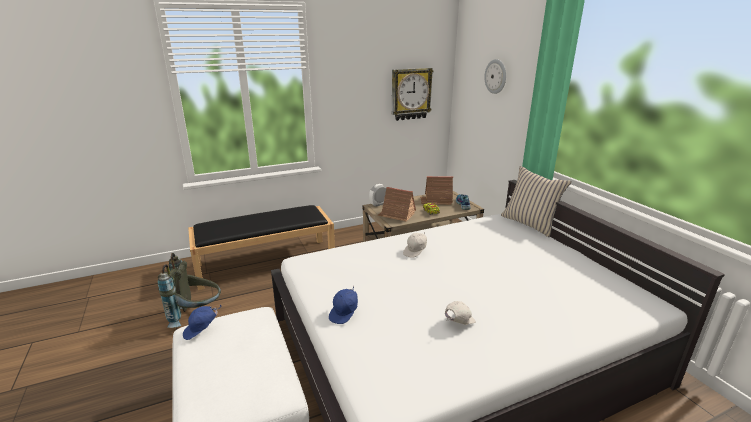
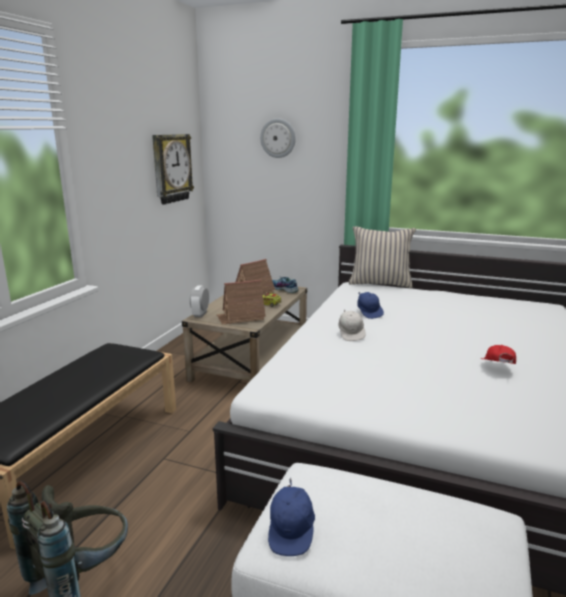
camera: 45 degrees left, 5 degrees down
(345, 313) = (416, 410): blue cap -> blue cap (369, 313)
(458, 323) = (497, 369): white cap -> red cap

